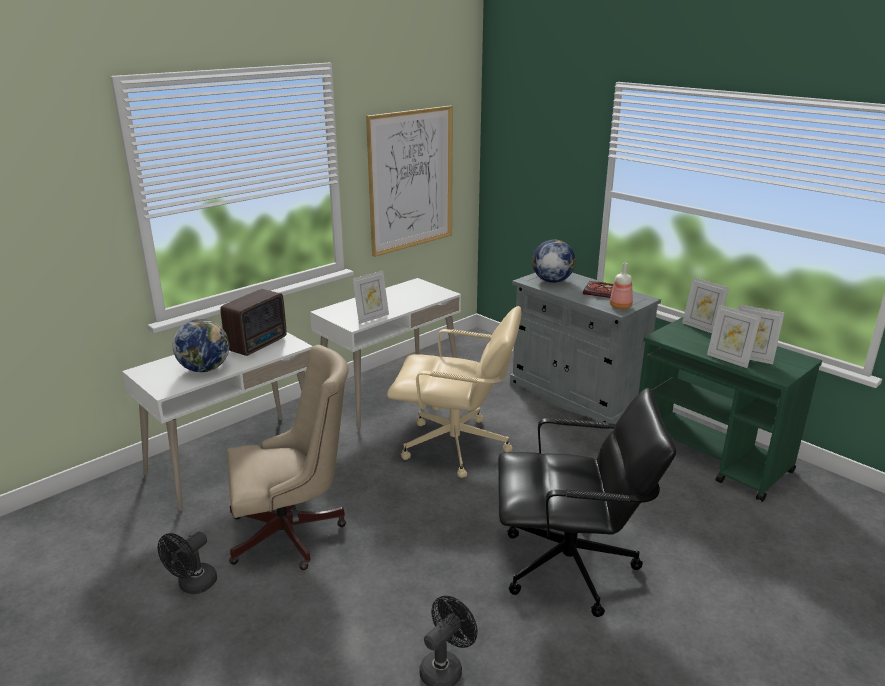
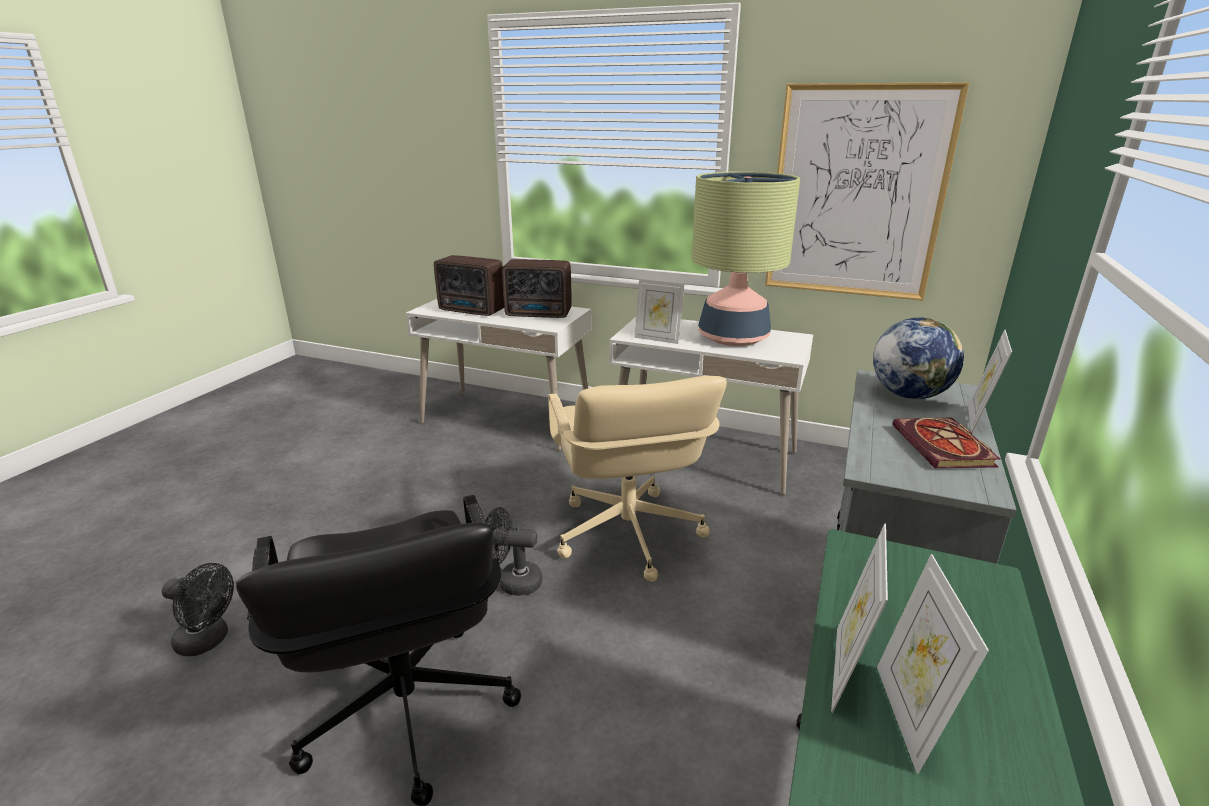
camera: 65 degrees right, 0 degrees up
(193, 586) = (324, 462): black fan -> black fan (513, 582)
(205, 369) = (472, 311): globe -> radio
(293, 533) = (409, 482): beige office chair -> none
(397, 297) = (733, 337): none -> table lamp
(621, 306) = (895, 469): bottle -> none
(701, 327) = (990, 603): picture frame -> picture frame (977, 420)

